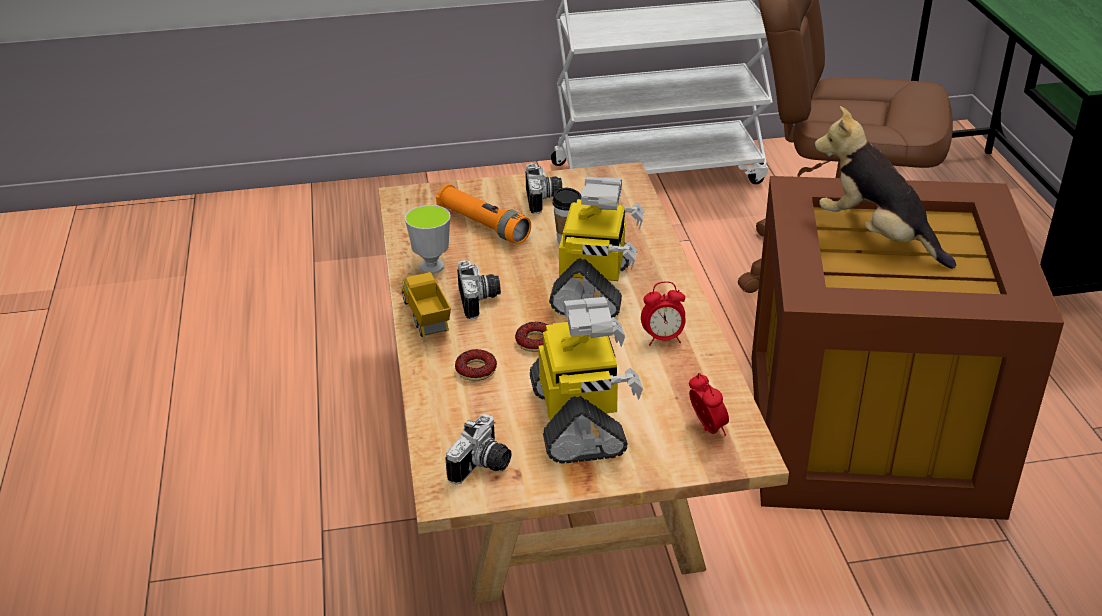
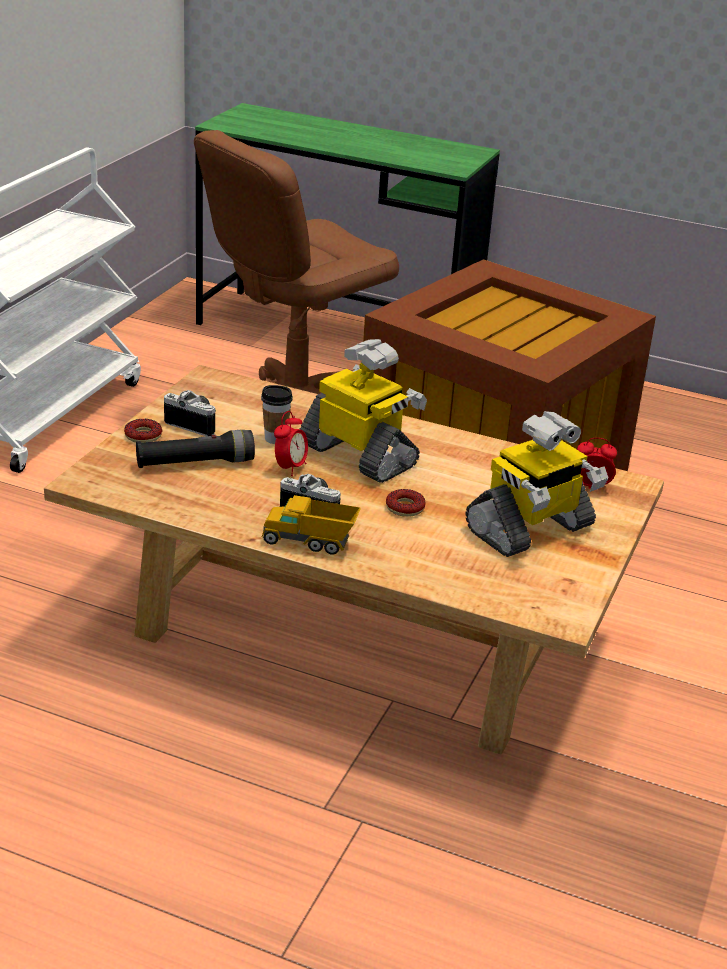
camera: 60 degrees left, 5 degrees down
(431, 267) = (228, 511): cup -> none
(476, 370) = (413, 547): donut -> donut (143, 436)
(483, 225) = (195, 463): orange flashlight -> black flashlight
(483, 467) = (546, 591): camera -> none
(580, 421) = (530, 530): toy robot -> toy robot turned 120 degrees clockwise
(663, 339) = (464, 458): alarm clock -> alarm clock (290, 468)
(877, 236) = (481, 322): plush toy -> none

